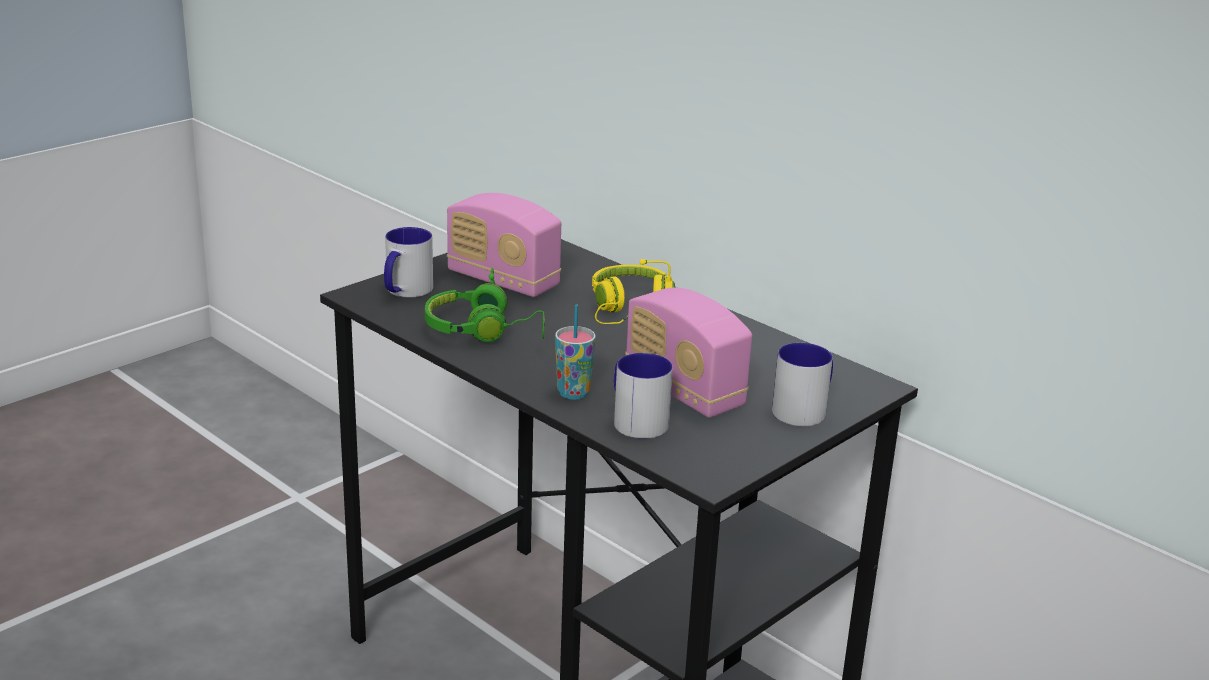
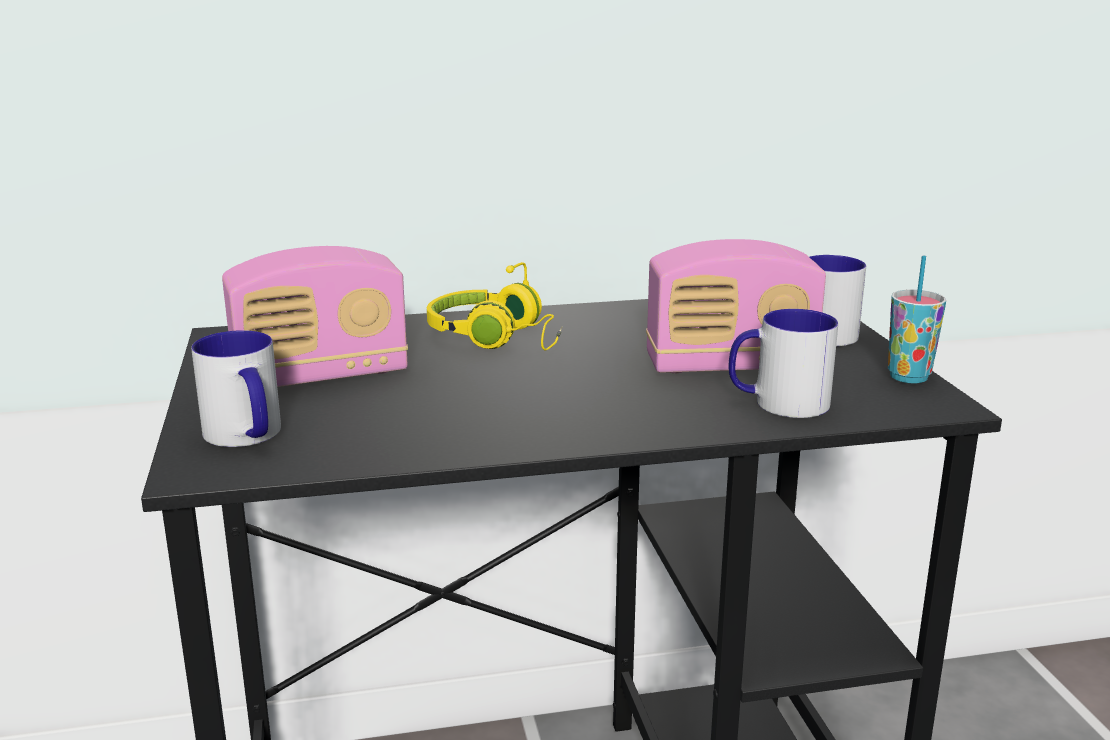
camera: 55 degrees left, 5 degrees down
(485, 330) = (445, 419): green headphones -> none
(573, 393) = (679, 416): cup -> cup (908, 377)

